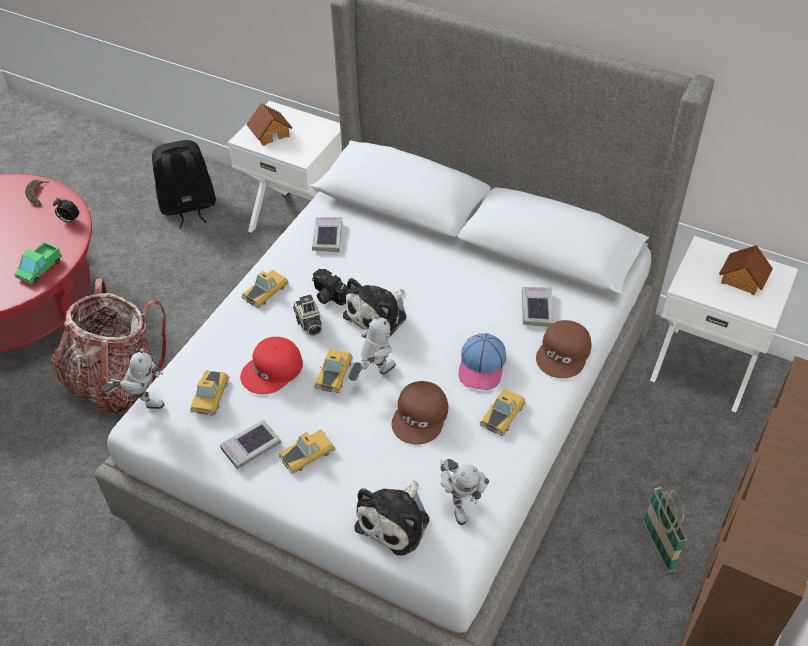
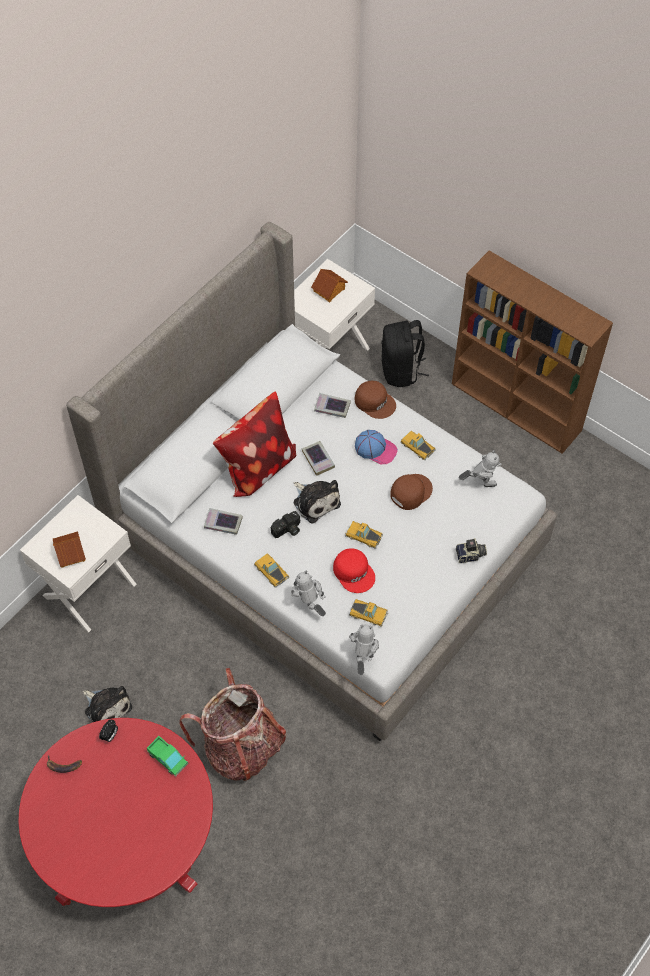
camera: 80 degrees left, 10 degrees up
(188, 207) = (37, 681): black backpack -> black backpack (401, 371)
(251, 447) = (416, 592): book -> book (318, 459)
(308, 453) = (427, 560): toy car -> none
(309, 323) = (313, 546): camera -> camera (470, 556)
(373, 374) = (369, 512): toy robot -> toy robot (309, 606)
(395, 520) = (486, 519): plush toy -> plush toy (107, 707)
(417, 253) = (257, 467): none -> pillow
(421, 417) = (410, 491): brown cap -> brown cap turned 75 degrees counterclockwise
(658, 547) = (461, 422): basket -> none

